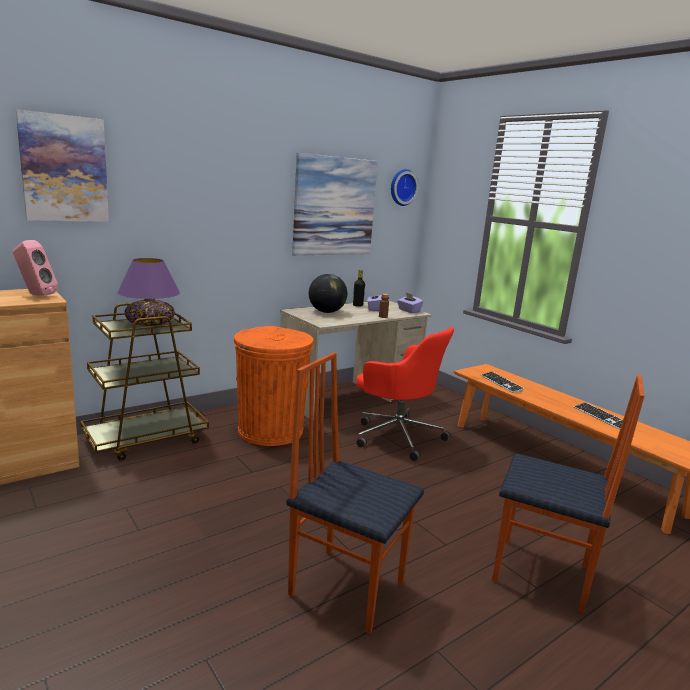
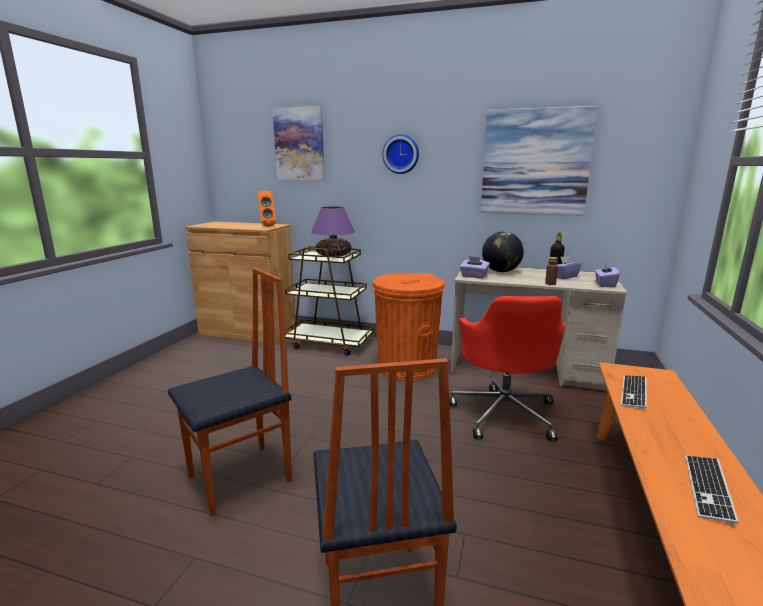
camera: 55 degrees right, 0 degrees up
(35, 295) = (267, 226): pink speaker -> orange speaker
(324, 321) = (473, 276): none -> purple tissue box
(346, 587) = (241, 479): chair -> chair turned 60 degrees clockwise
(402, 187) = (644, 134): wall clock -> wall clock (401, 154)

